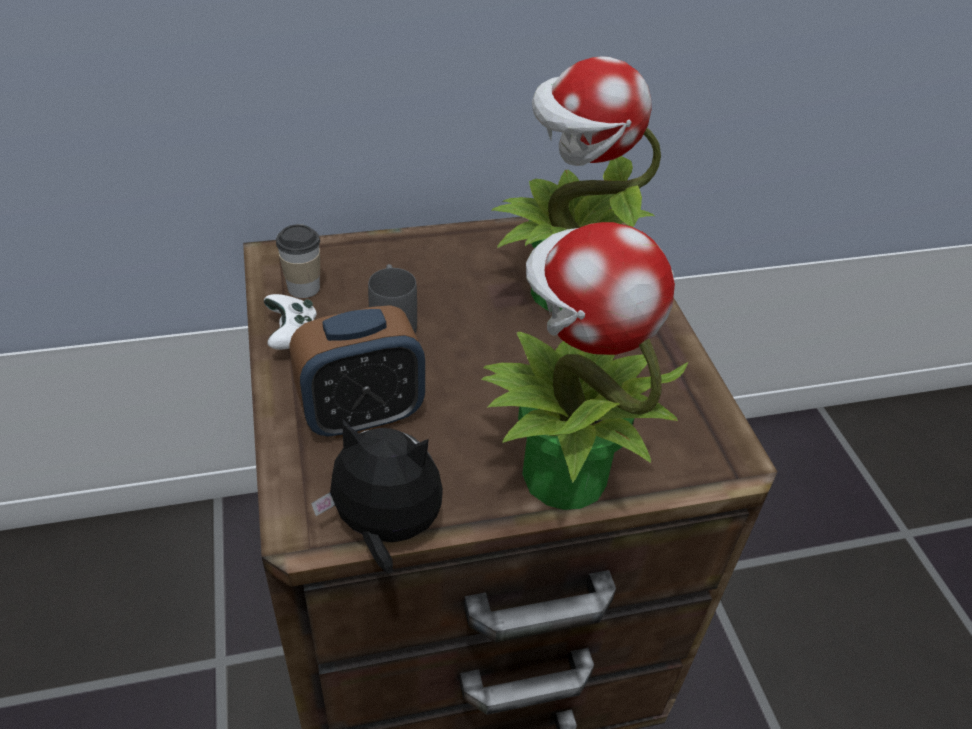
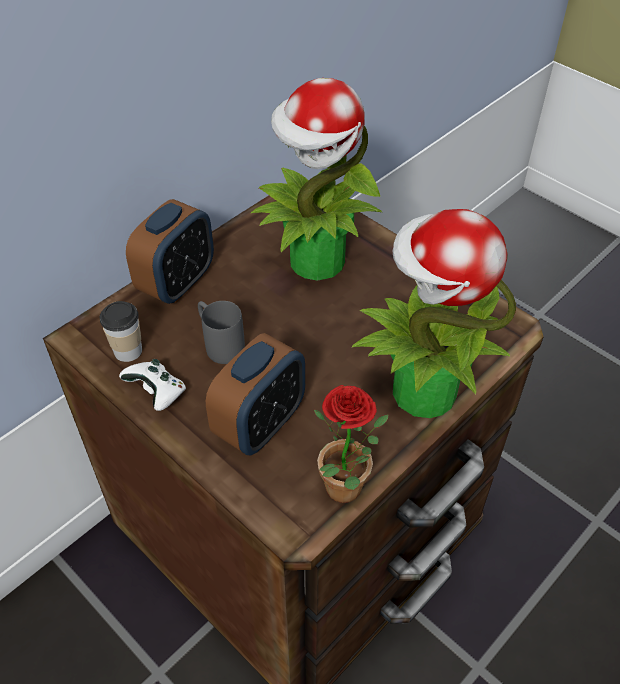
camera: 30 degrees left, 5 degrees up
(385, 530) = (347, 494): plush toy -> potted plant
(405, 250) = (177, 283): none -> alarm clock

